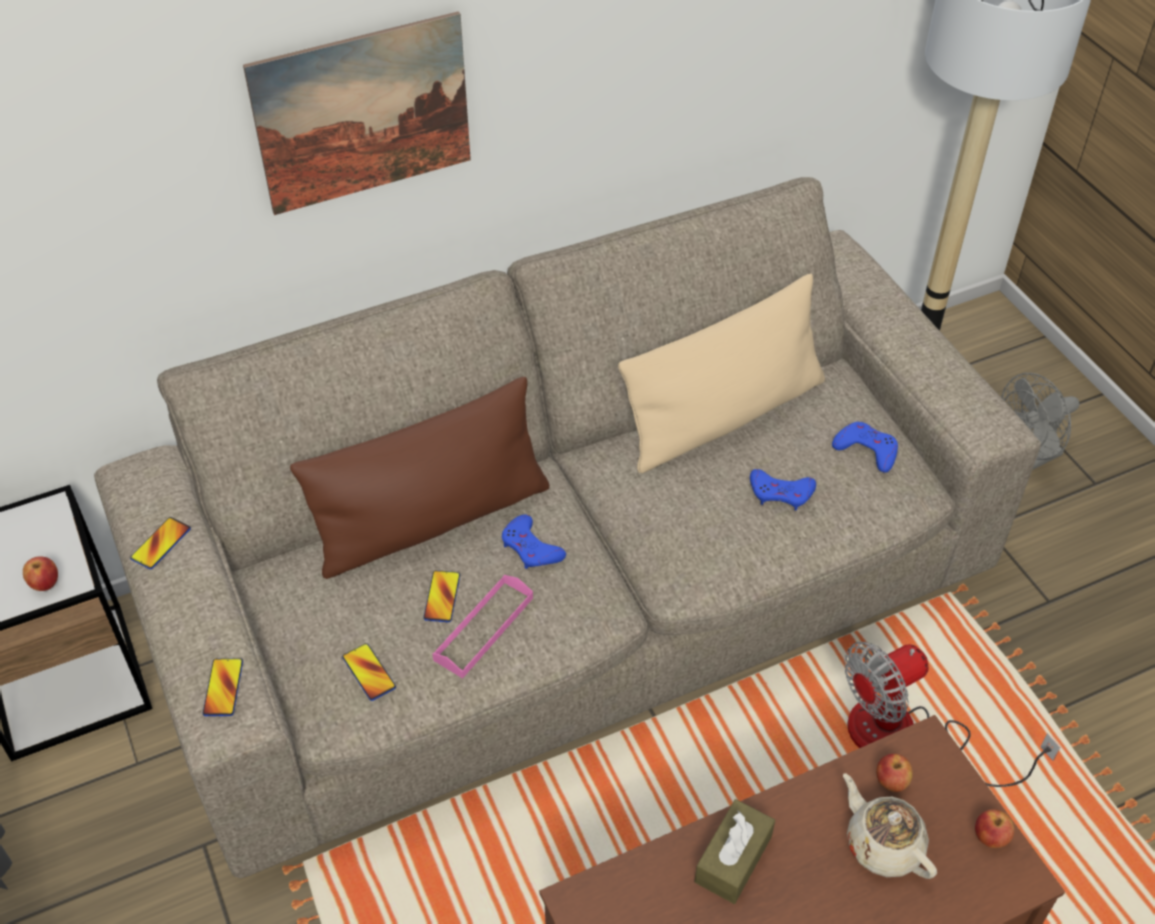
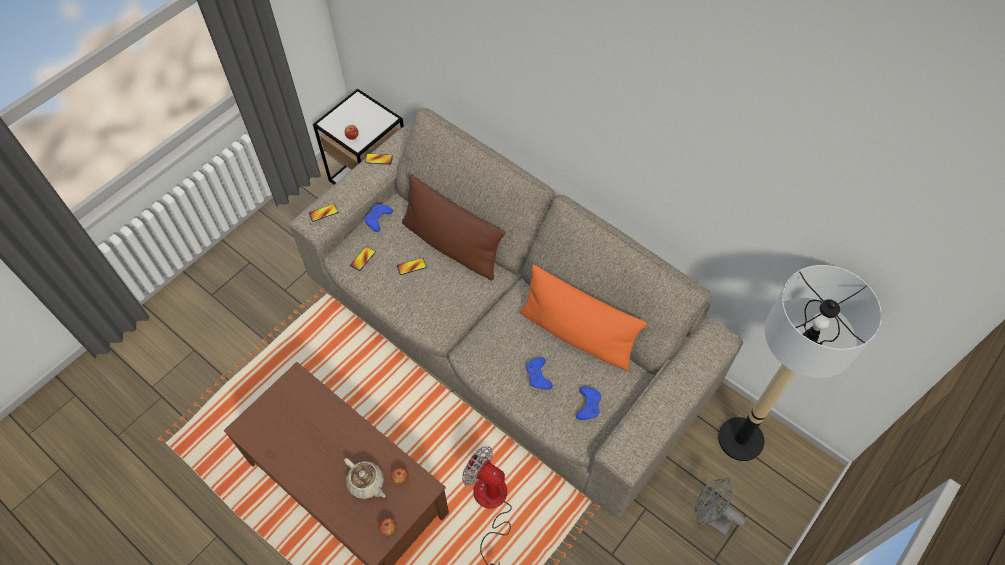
camera: 65 degrees right, 10 degrees up
(363, 114) = (529, 84): picture -> none
(484, 628) = (402, 288): pink tray -> none
(531, 548) = (453, 287): blue game controller -> blue game controller (378, 219)
(724, 416) = (577, 334): beige pillow -> orange pillow
(733, 859) = (336, 426): brown tissue box -> none
(882, 844) = (366, 483): beige teapot -> beige teapot turned 105 degrees clockwise

